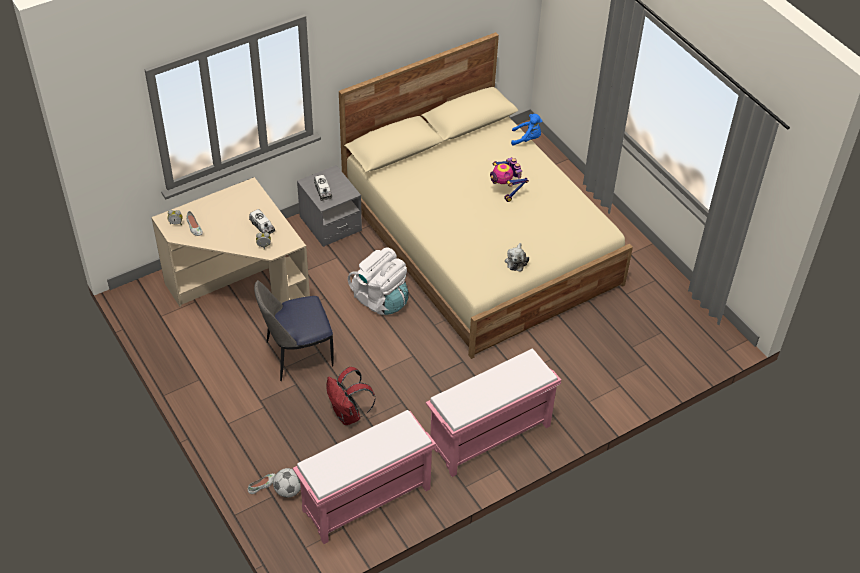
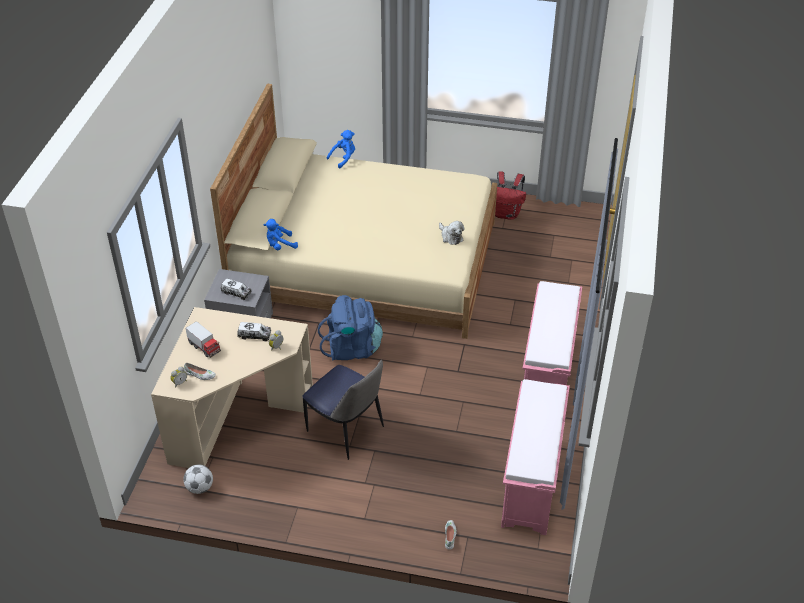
camera: 45 degrees left, 5 degrees down
(222, 210) = (204, 347): none -> toy truck
(288, 490) = (472, 523): football -> football (200, 488)
(297, 355) = (347, 431): chair -> chair turned 75 degrees counterclockwise
(348, 414) = (440, 439): red backpack -> red backpack (506, 214)
(380, 299) = (352, 348): white backpack -> blue backpack
(384, 175) = (279, 246): none -> blue plush toy
(505, 190) = (377, 198): toy robot -> none

